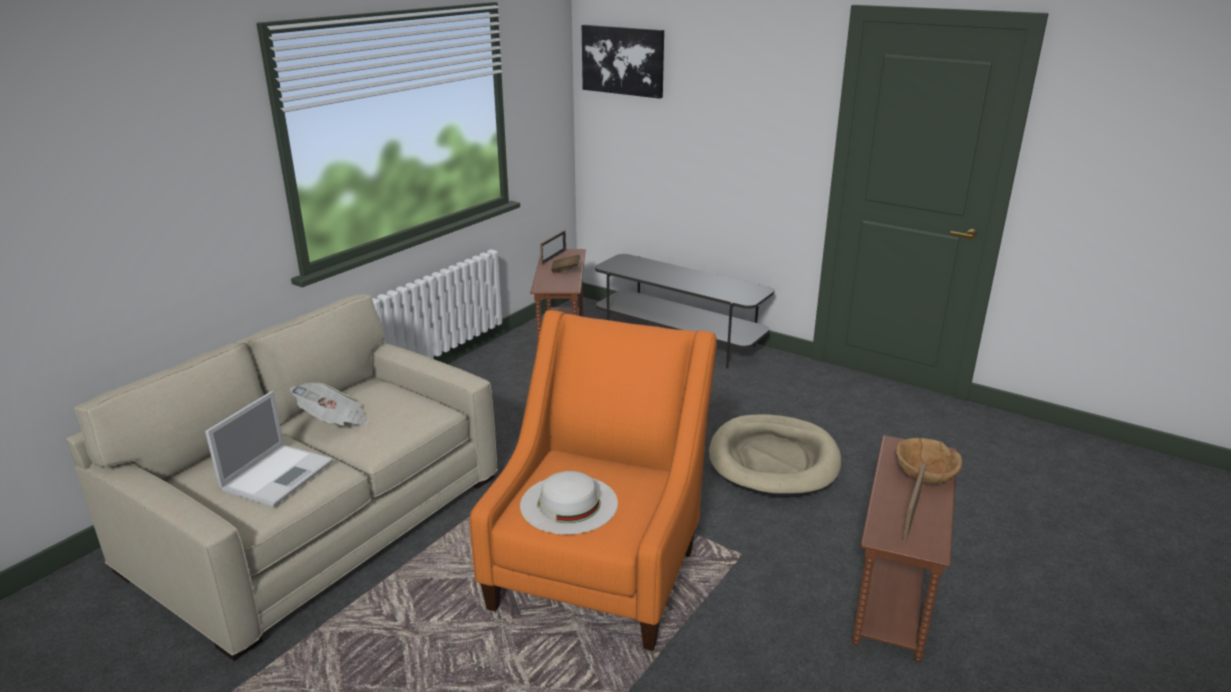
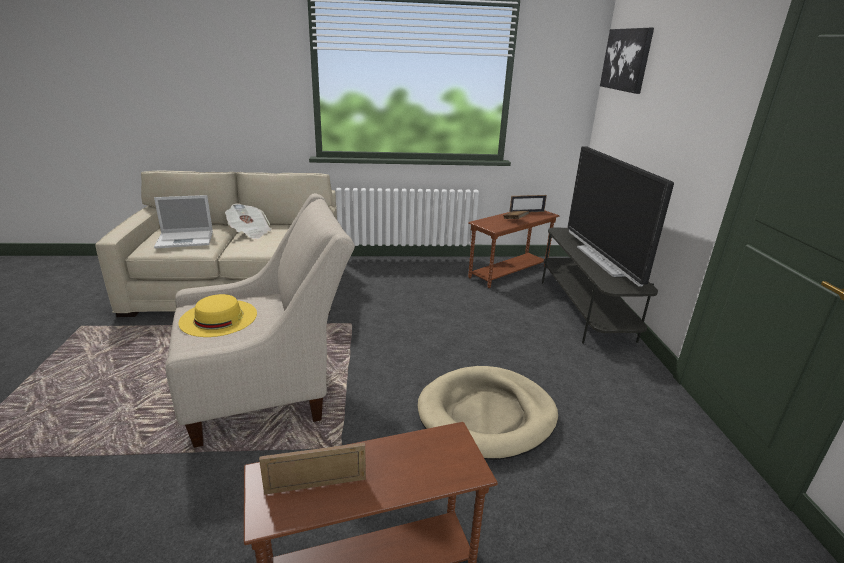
camera: 50 degrees right, 0 degrees up
(569, 504) = (218, 317): white hat -> yellow hat
(600, 569) = (269, 389): orange armchair -> beige armchair
(696, 279) = (604, 260): none -> television
(924, 474) = (414, 470): brown bowl -> none

